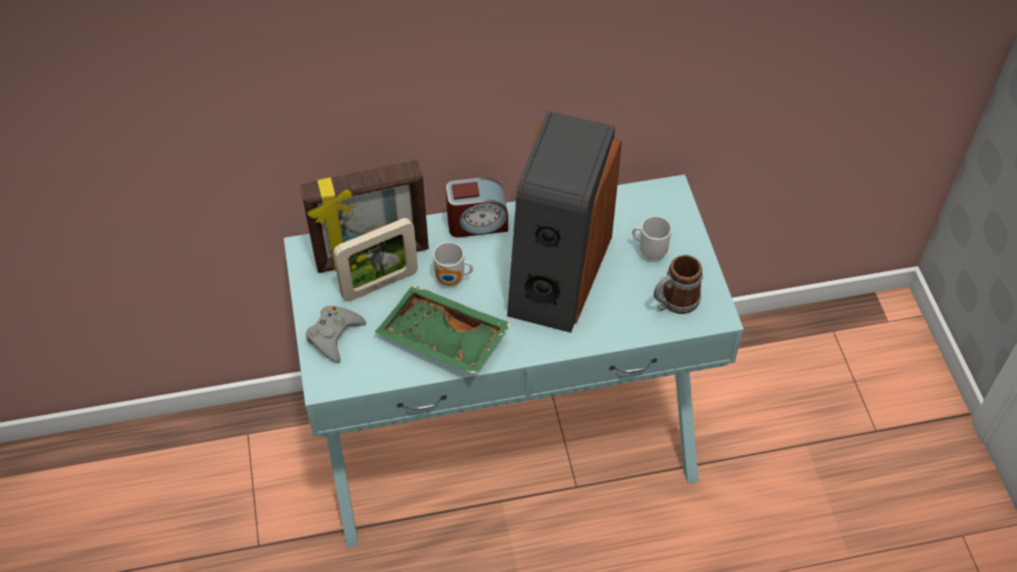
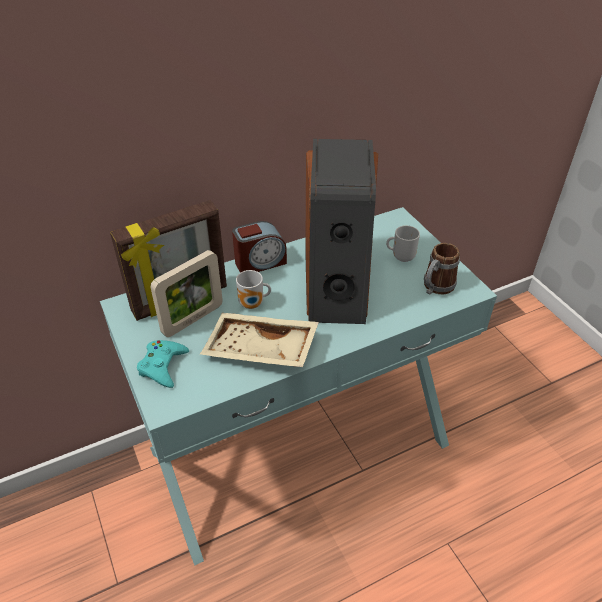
camera: 15 degrees left, 10 degrees down
(334, 335) = (163, 366): grey game controller -> turquoise game controller
(442, 340) = (260, 351): green tray -> beige tray

